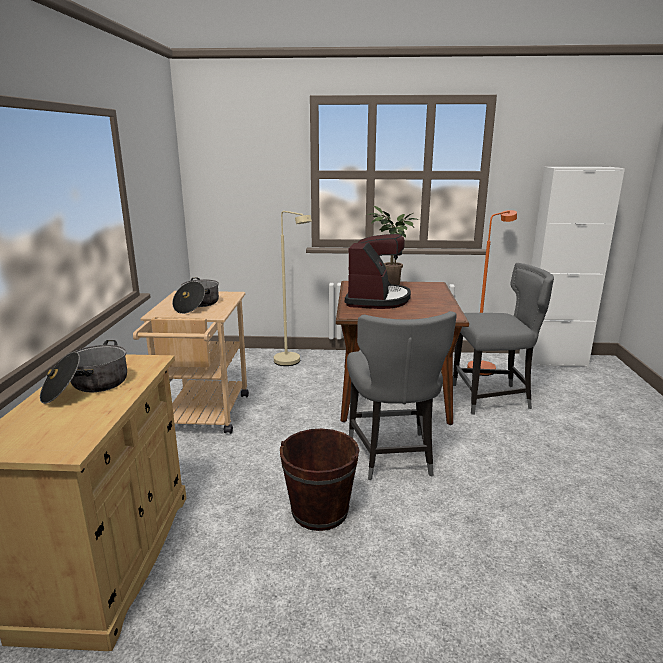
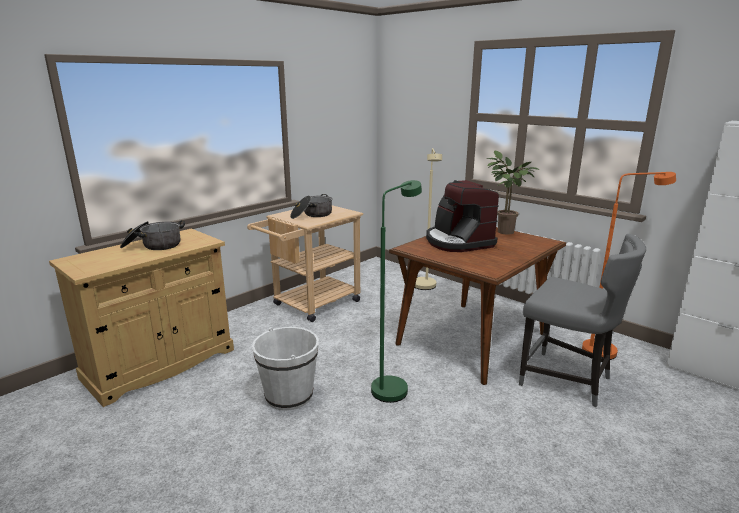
camera: 40 degrees right, 0 degrees up
(320, 511) = (289, 395): brown bucket -> white bucket
(377, 299) = (458, 242): coffee machine -> coffee machine turned 105 degrees clockwise
(392, 456) = (393, 385): grey chair -> green floor lamp

